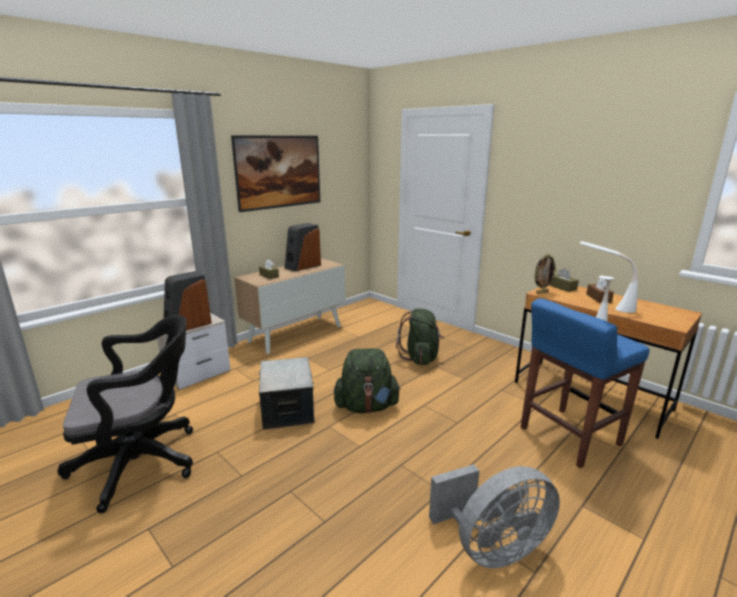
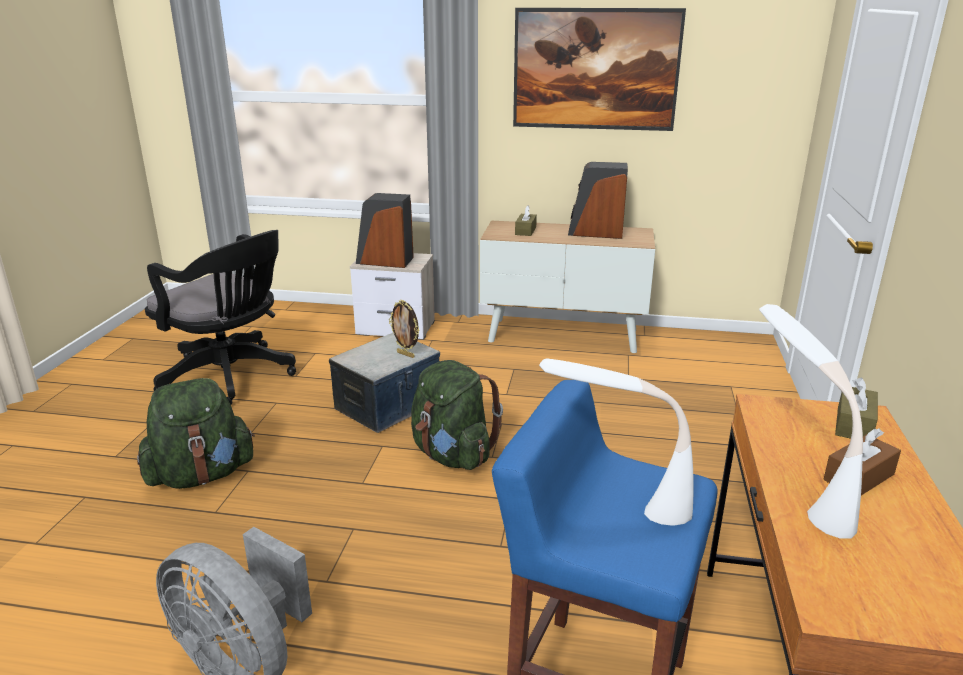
camera: 55 degrees right, 5 degrees up
(420, 358) = (645, 449): green backpack -> green backpack (202, 475)
(542, 292) = (771, 407): picture frame -> picture frame (406, 354)

